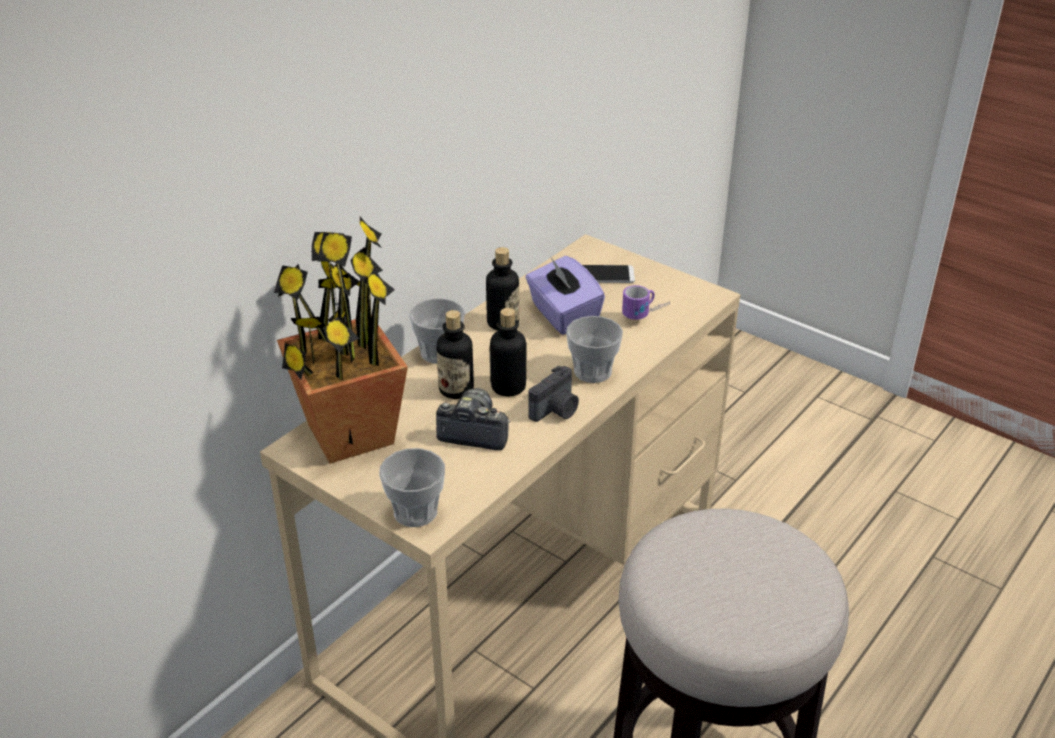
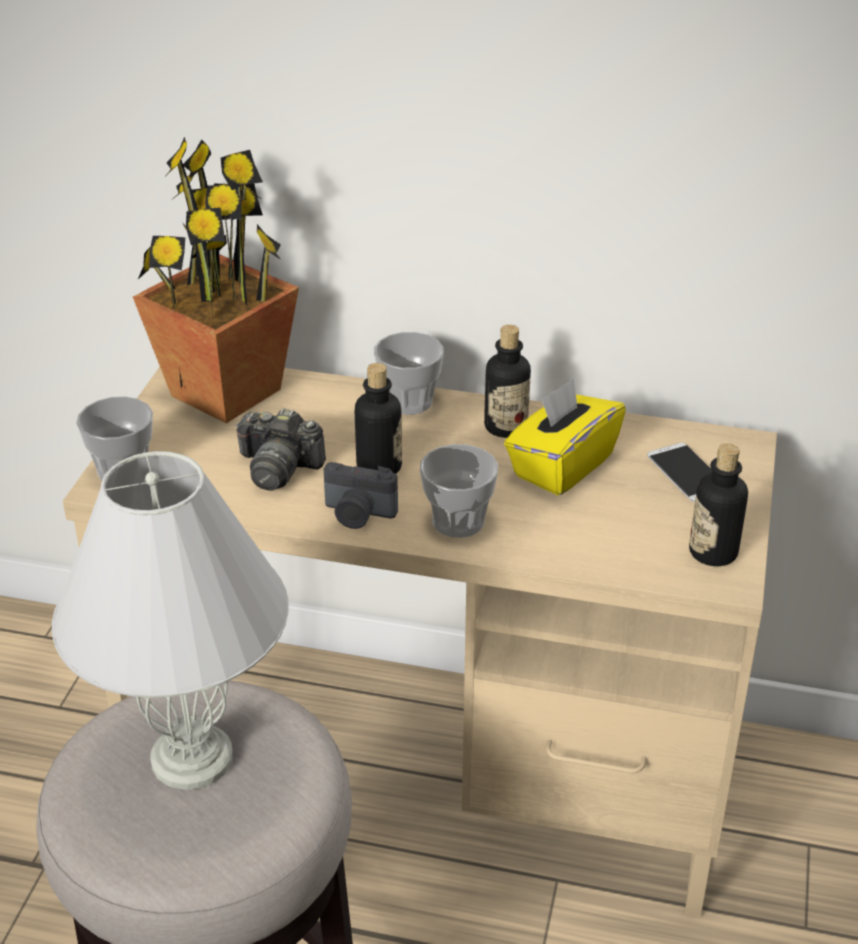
camera: 65 degrees right, 0 degrees up
(456, 389) = (348, 433): bottle -> bottle (713, 552)
(474, 432) = (278, 468): camera -> camera turned 120 degrees clockwise
(563, 315) = (561, 466): purple tissue box -> yellow tissue box
(647, 314) = (625, 533): mug -> none
(726, 569) = (193, 759): none -> white table lamp

